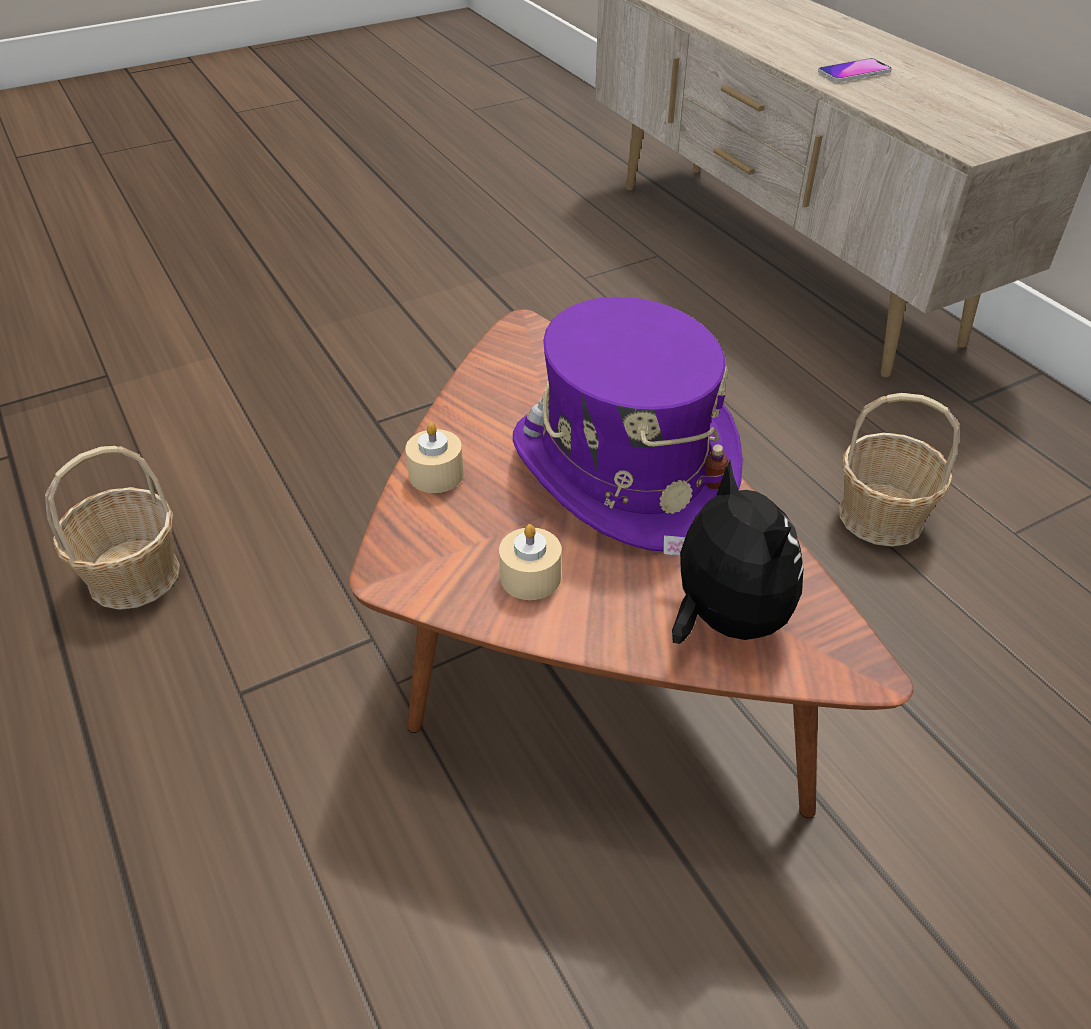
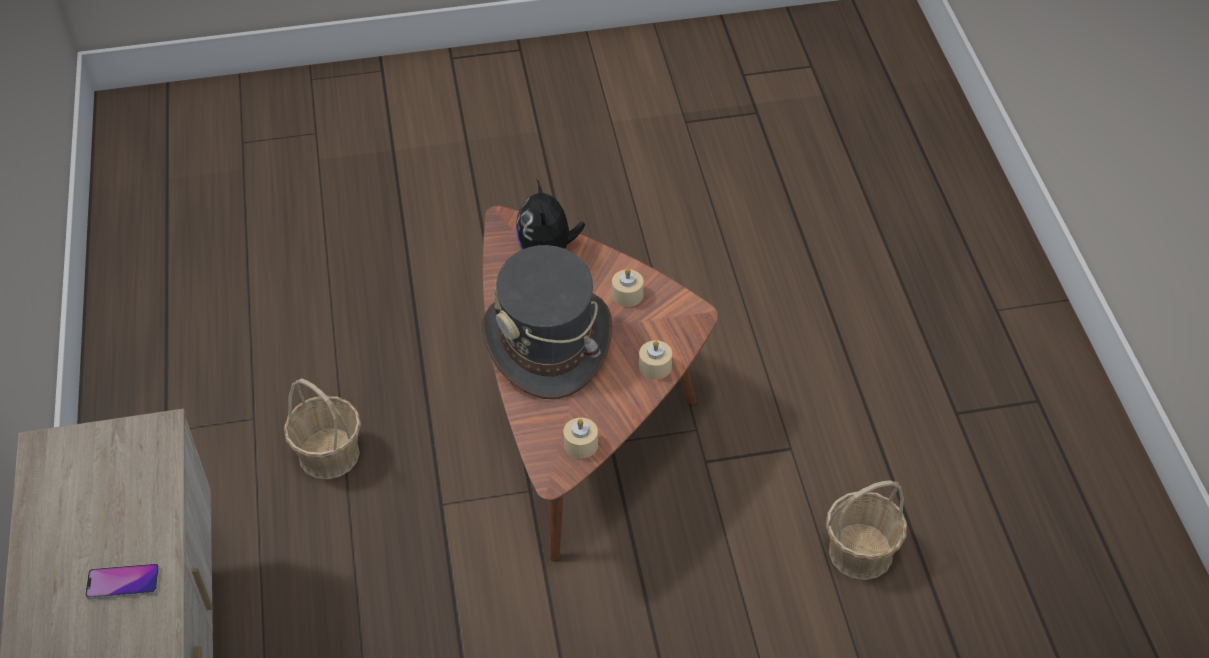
camera: 160 degrees left, 5 degrees up
(504, 362) = (581, 444): none -> beige candle
(623, 469) = (548, 343): purple hat -> grey hat

